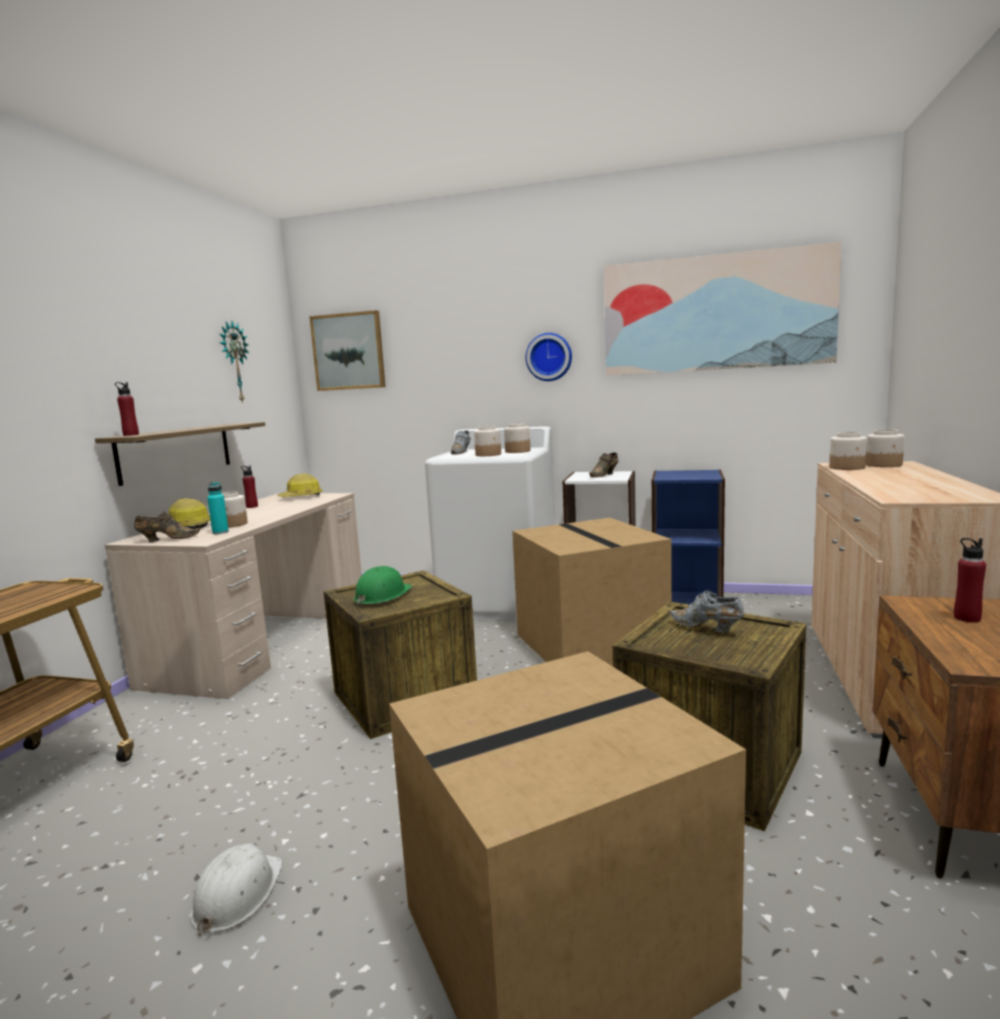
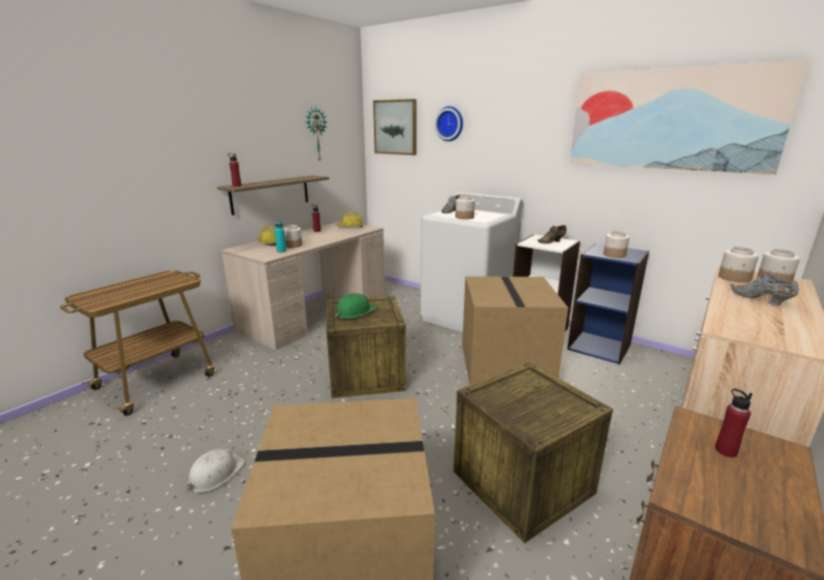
camera: 20 degrees right, 10 degrees up
(166, 539) = (251, 252): brown shoe -> none
(517, 451) = (487, 216): jar -> jar (614, 255)
(549, 357) = (529, 144): wall clock -> wall clock (450, 124)
(707, 628) = (533, 393): grey shoe -> grey shoe (761, 300)

